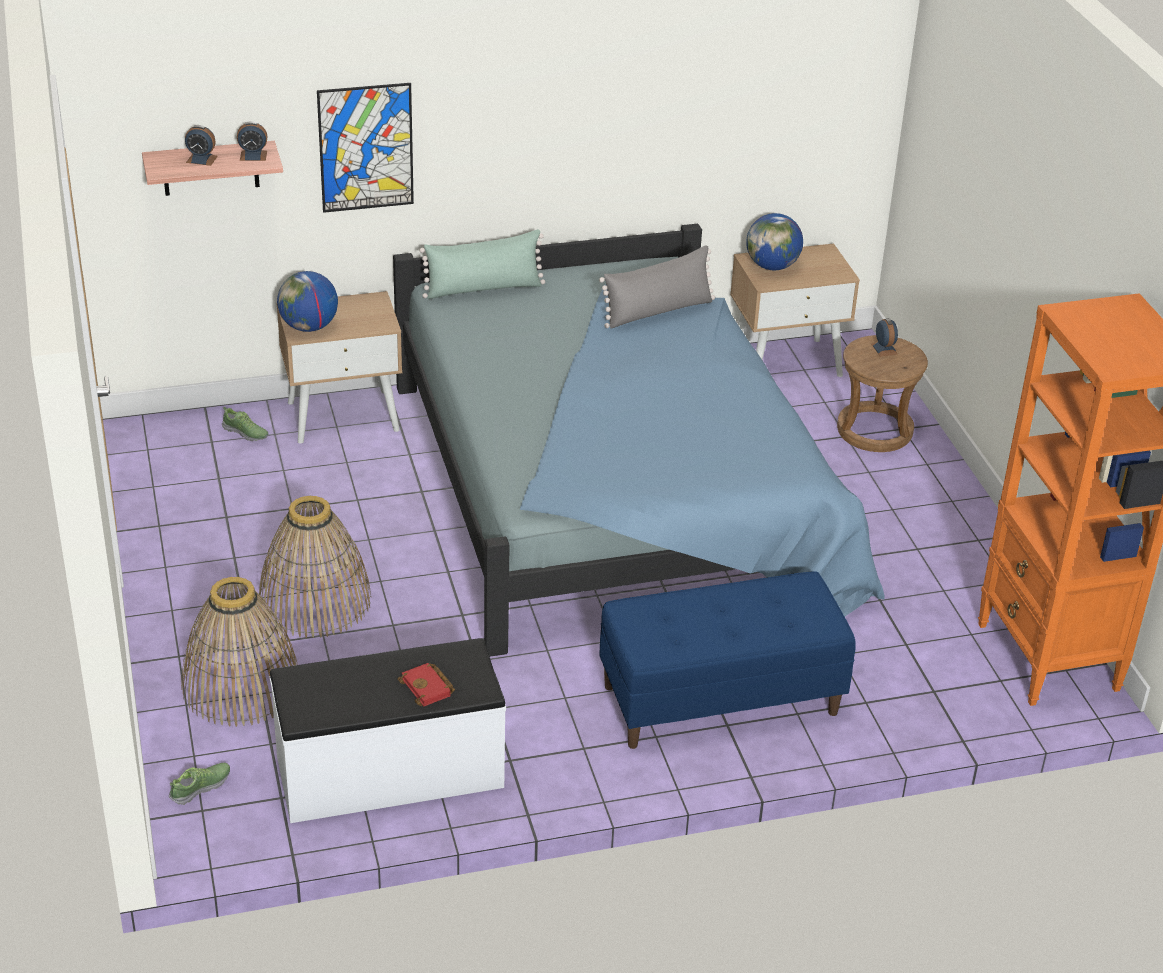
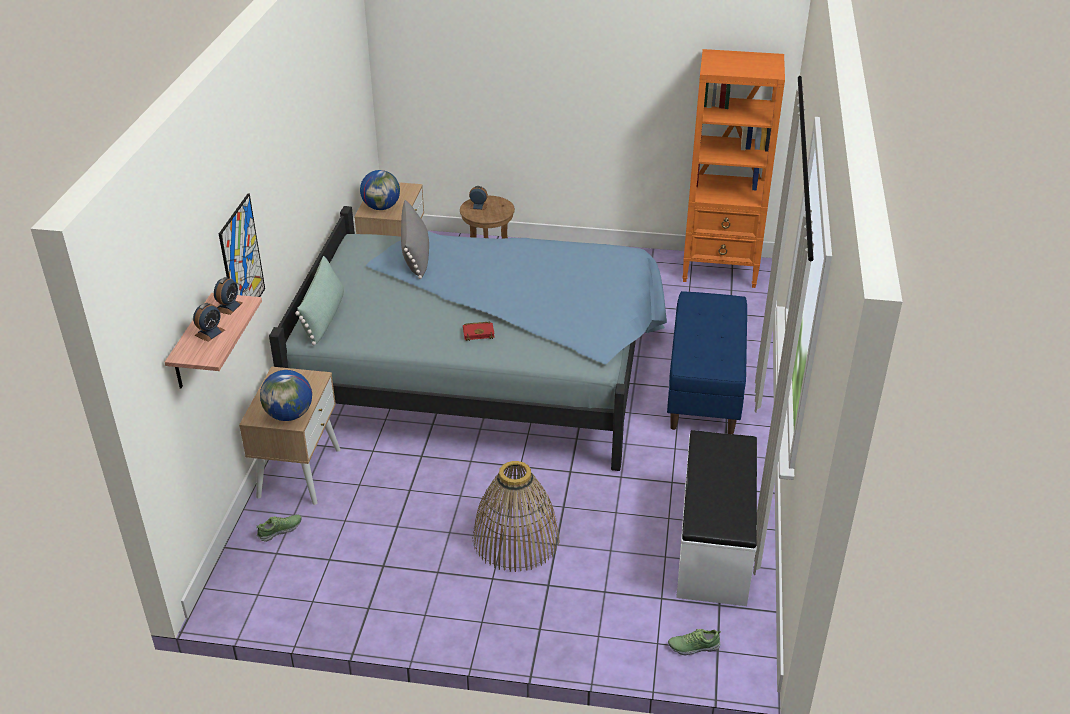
camera: 65 degrees left, 0 degrees up
(200, 787) = (693, 646): shoe -> shoe turned 75 degrees counterclockwise
(241, 685) = (591, 600): basket -> none
(428, 688) = (734, 465): red book -> red book (479, 333)

